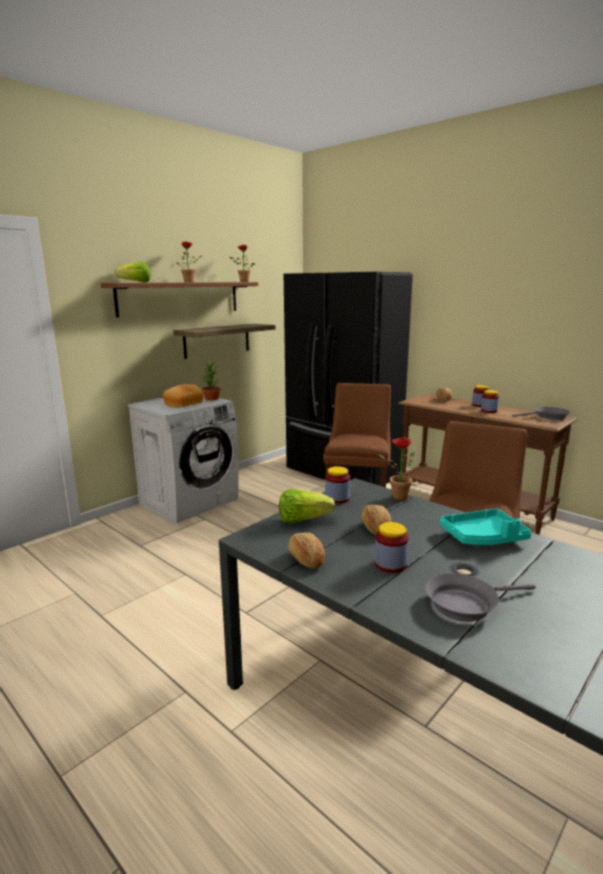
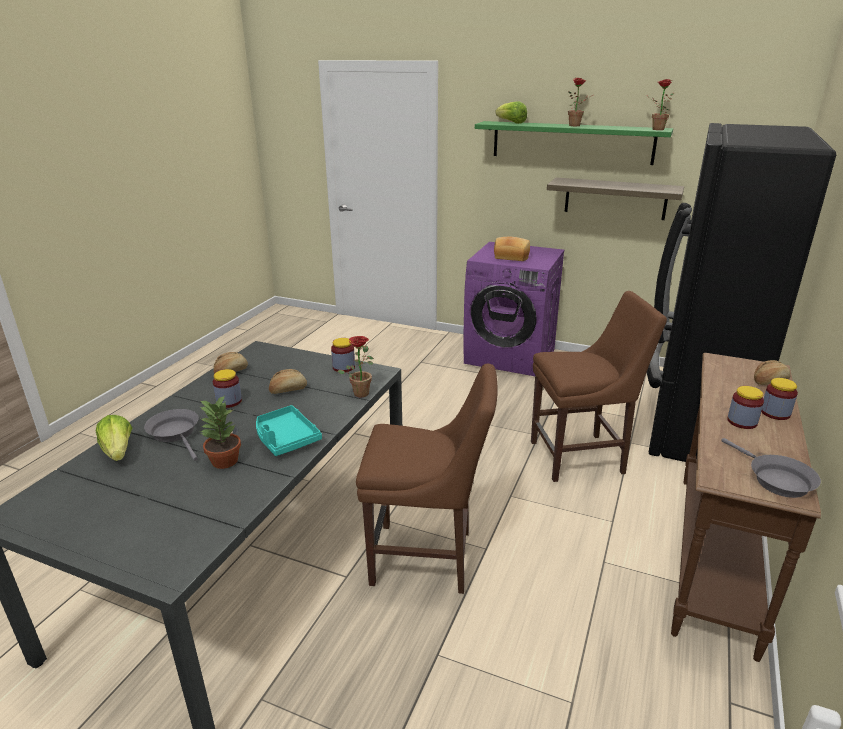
camera: 70 degrees right, 10 degrees up
(180, 298) = (571, 142): brown shelf -> green shelf
(189, 504) = (510, 359): white washing machine -> purple washing machine
(211, 399) = (544, 261): potted plant -> potted plant (224, 461)
(303, 520) = (295, 361): lettuce -> lettuce (118, 451)

